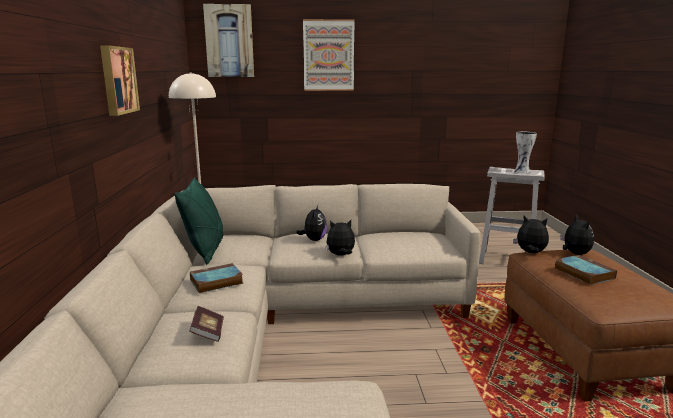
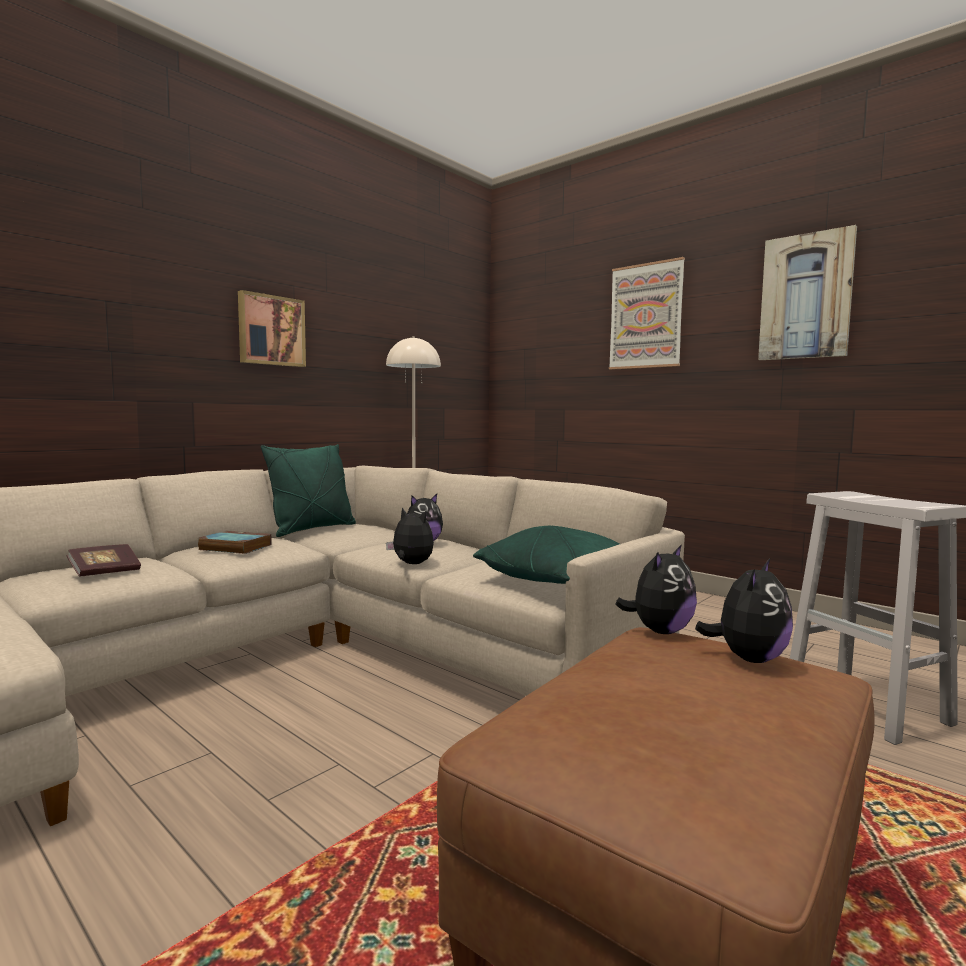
camera: 45 degrees right, 10 degrees down
(229, 41) = (529, 311): picture -> picture (806, 297)
(430, 241) = (559, 580): none -> green pillow
(522, 172) = (895, 501): vase -> none
(530, 253) = (659, 631): plush toy -> plush toy turned 60 degrees clockwise
(582, 273) = (645, 681): book -> none

